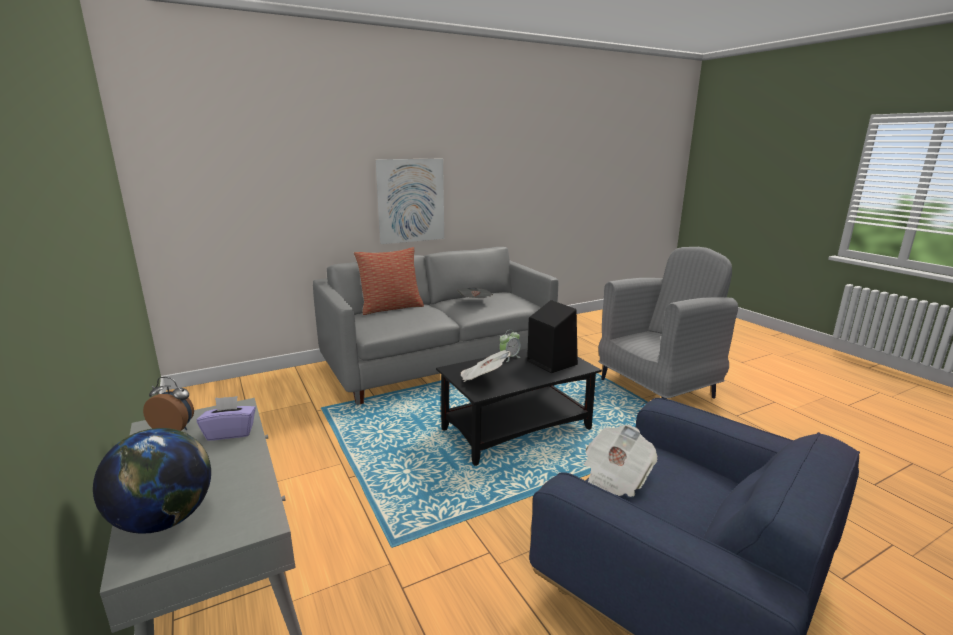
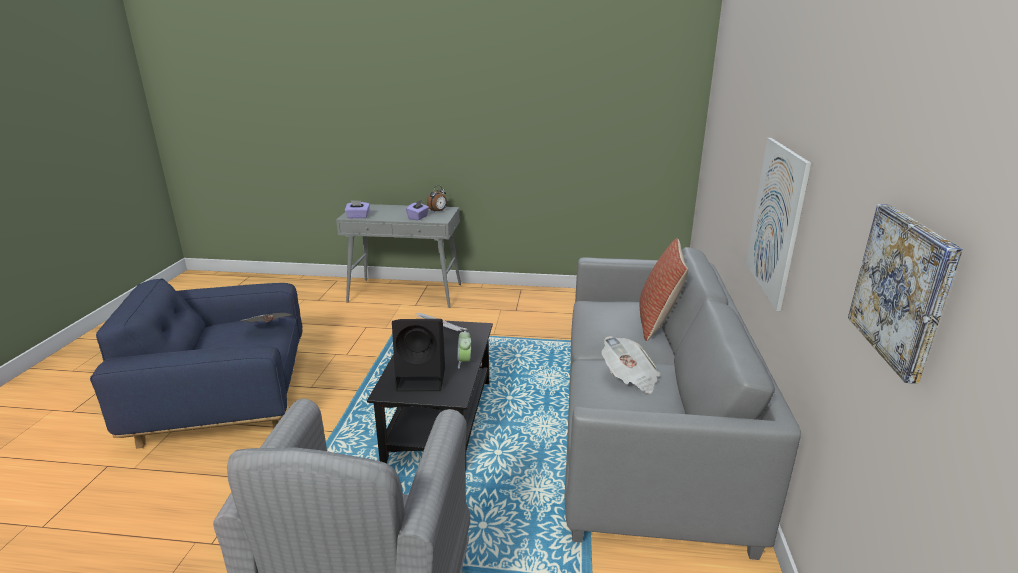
camera: 125 degrees right, 5 degrees up
(165, 520) = (374, 208): globe -> none
(255, 506) = (358, 217): none -> purple tissue box
(527, 177) = (903, 289): none -> picture

